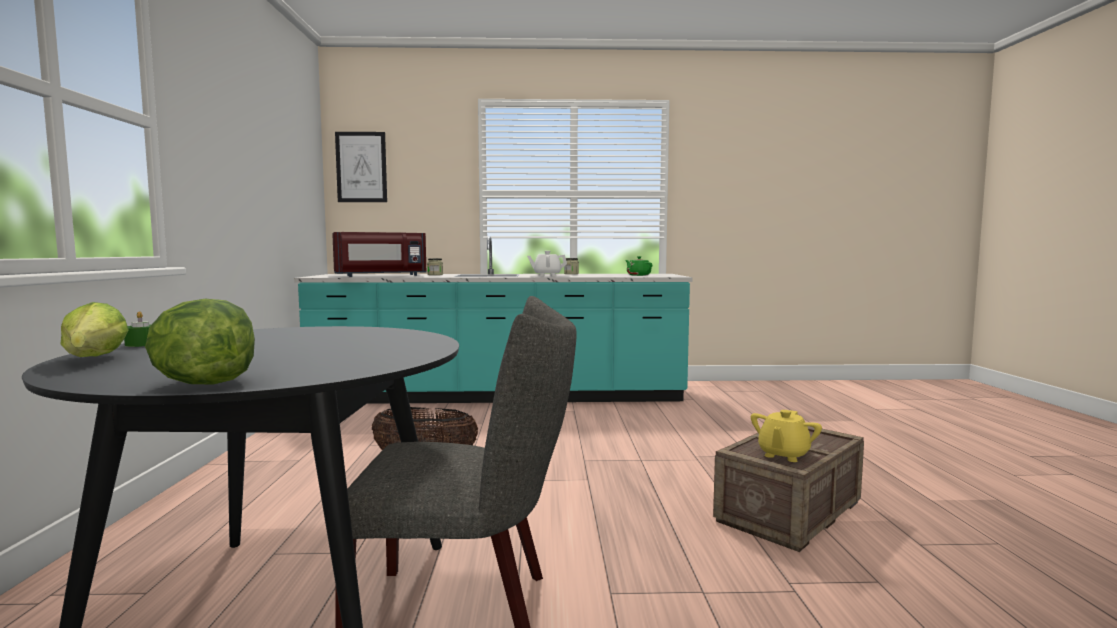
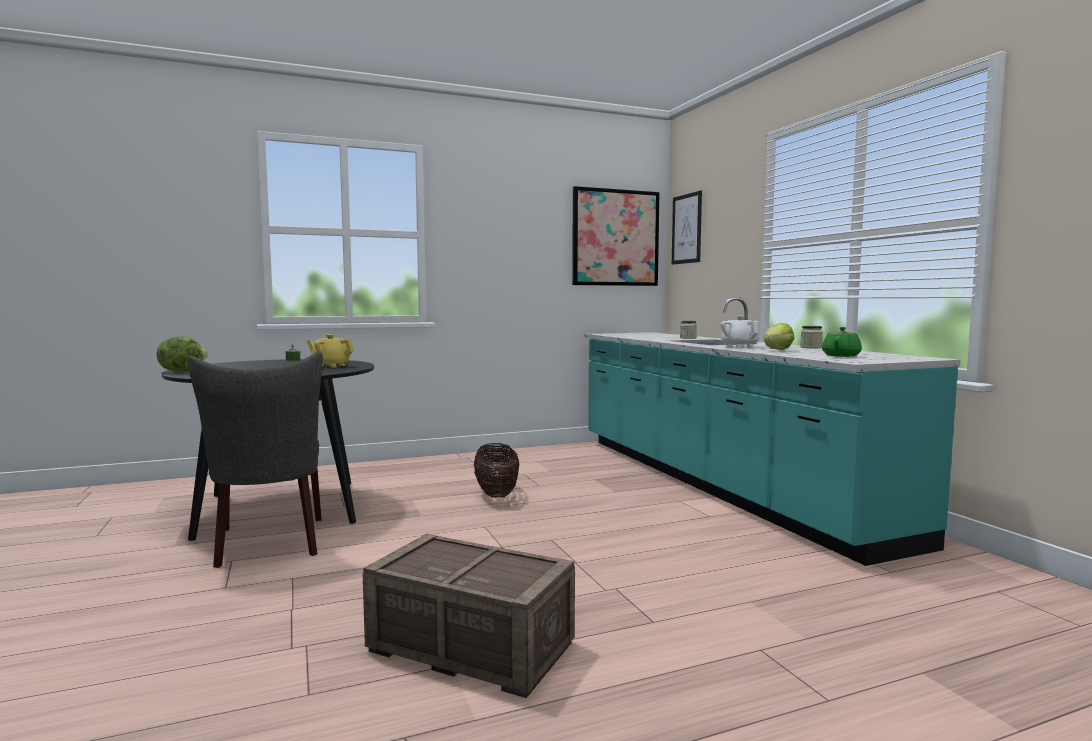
camera: 70 degrees right, 0 degrees up
(89, 360) = (245, 362): lettuce -> lettuce (773, 350)
(299, 166) = (615, 238): none -> picture
(381, 276) = (639, 336): red microwave -> none
(783, 455) = (432, 562): yellow teapot -> yellow teapot (330, 366)

